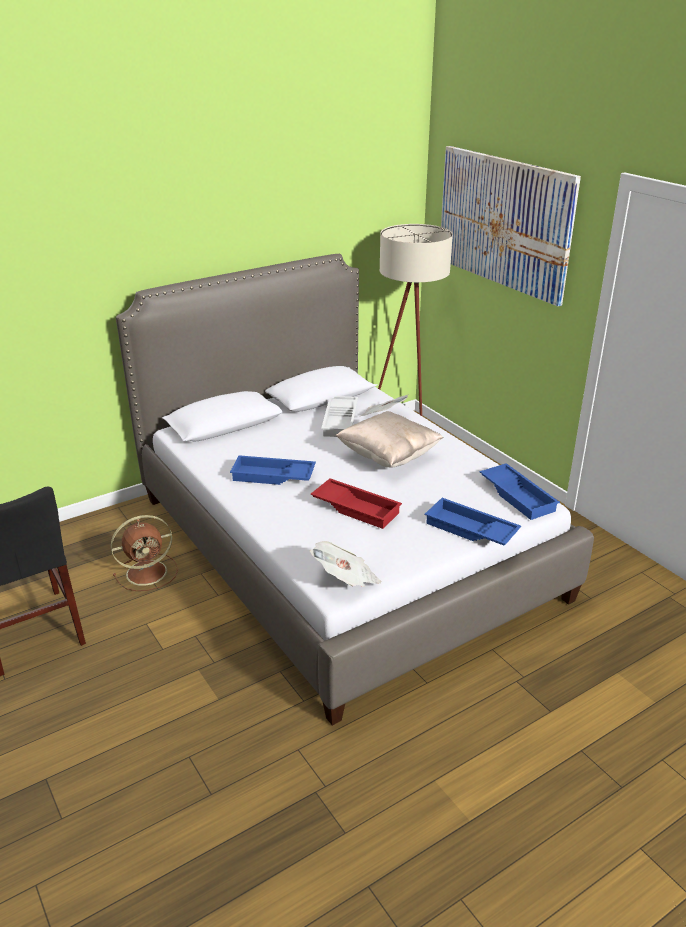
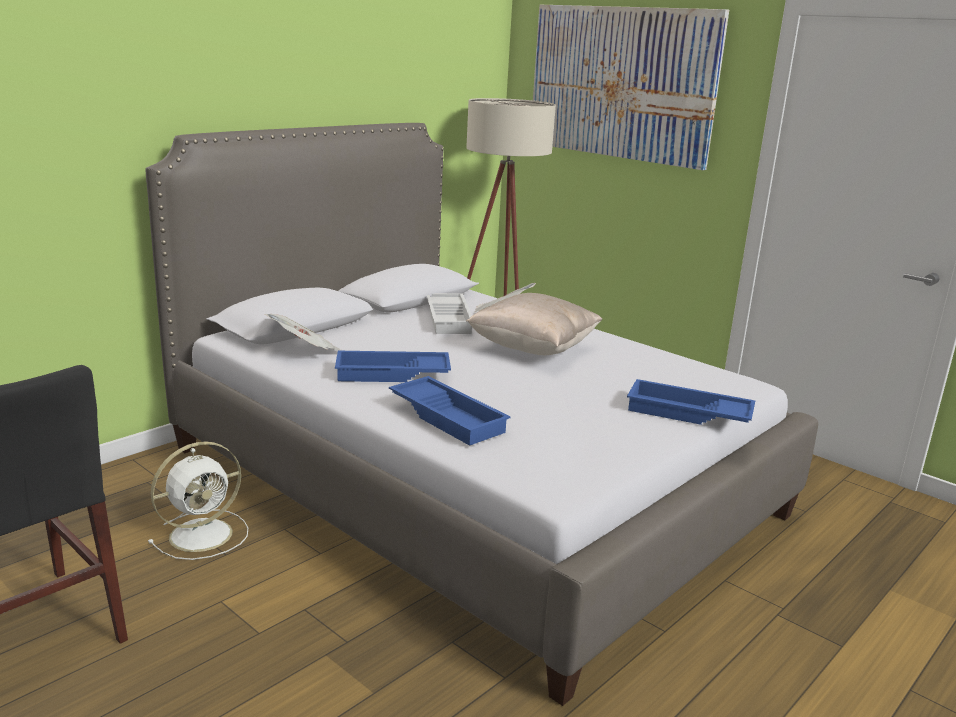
camera: 15 degrees left, 10 degrees down
(148, 572) = (203, 534): brown fan -> white fan
(346, 579) = (564, 476): newspaper -> newspaper (305, 352)
(357, 507) = (528, 399): red tray -> none
(518, 496) = (719, 378): blue tray -> blue tray (449, 417)

